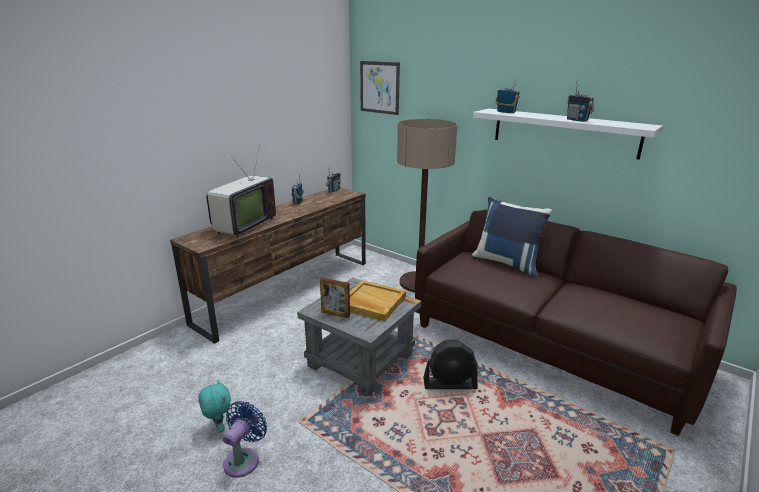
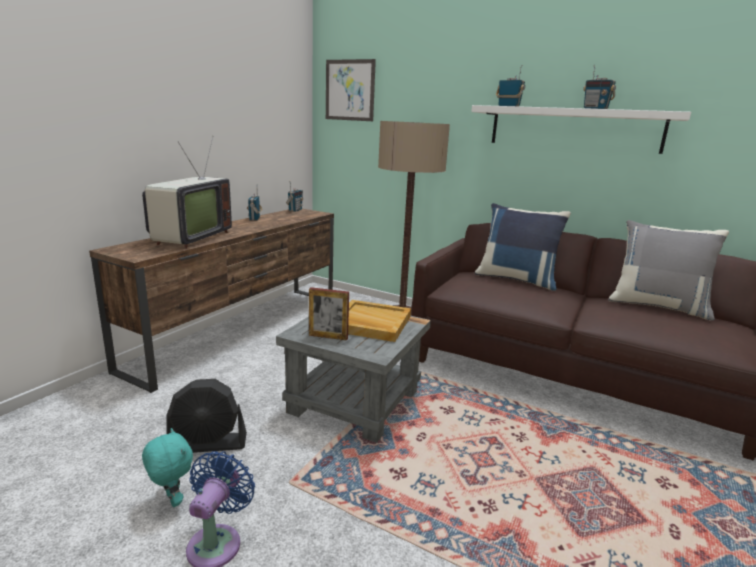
camera: 10 degrees left, 5 degrees down
(450, 384) = (474, 422): black fan -> black fan (208, 444)
(621, 296) = (658, 306): none -> grey pillow

